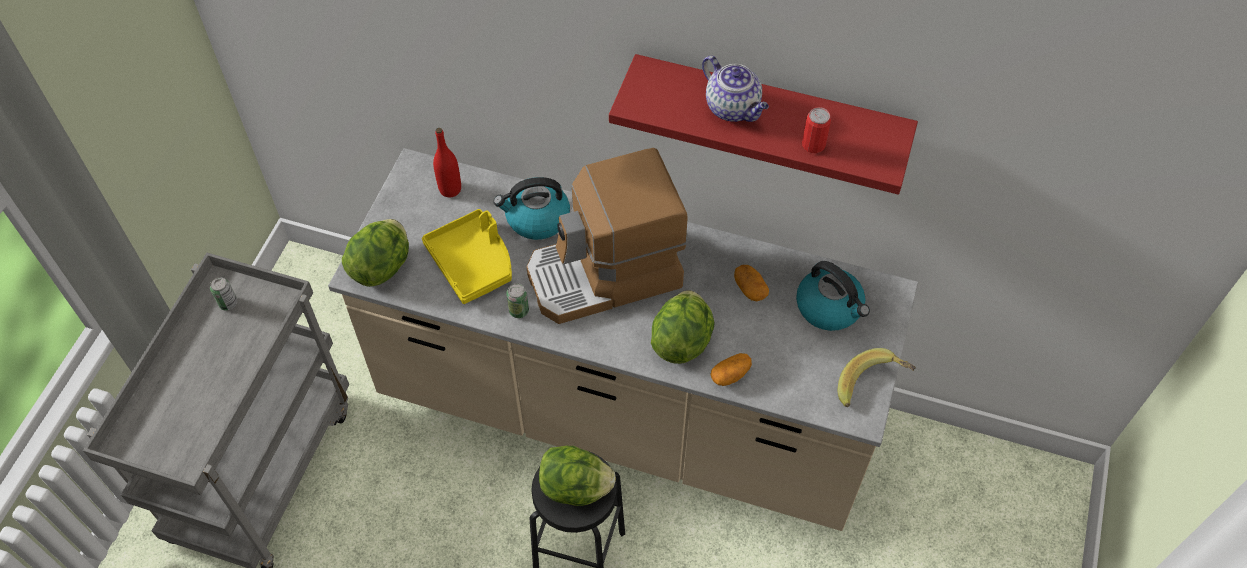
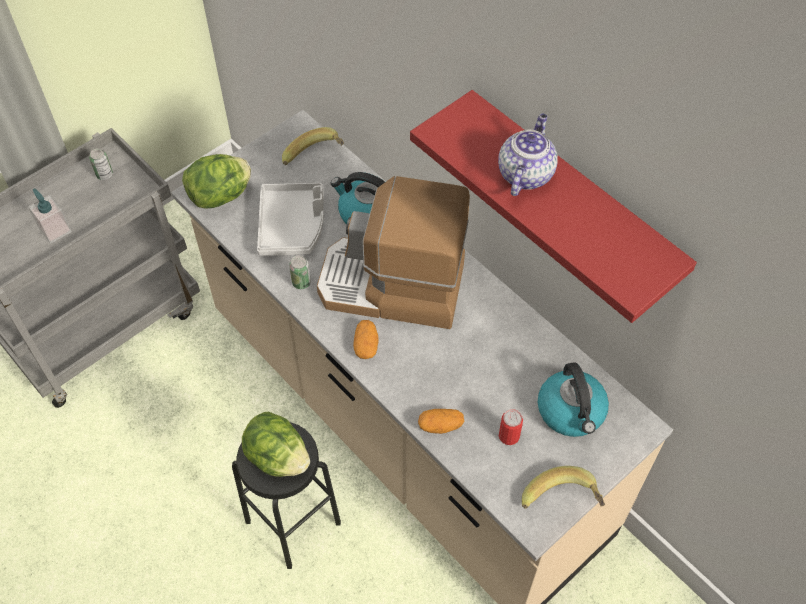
camera: 30 degrees right, 0 degrees up
(215, 382) = (55, 230): none -> soap dispenser
(450, 189) = (315, 158): red bottle -> banana
(473, 263) = (292, 226): yellow tray -> grey tray
(682, 340) = (419, 374): lettuce -> none
(733, 108) = (525, 174): teapot -> teapot turned 150 degrees counterclockwise
(750, 289) = (509, 359): potato -> potato (366, 345)
(813, 145) = (576, 239): can -> can (509, 436)

